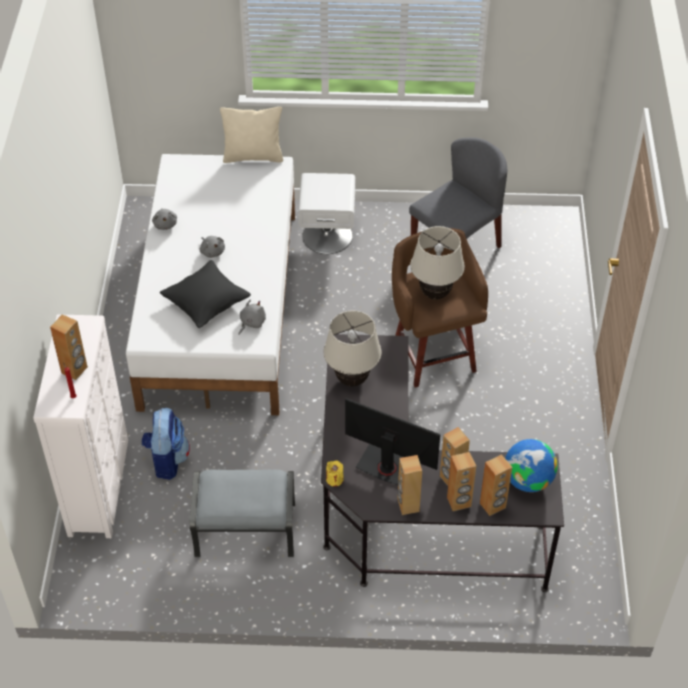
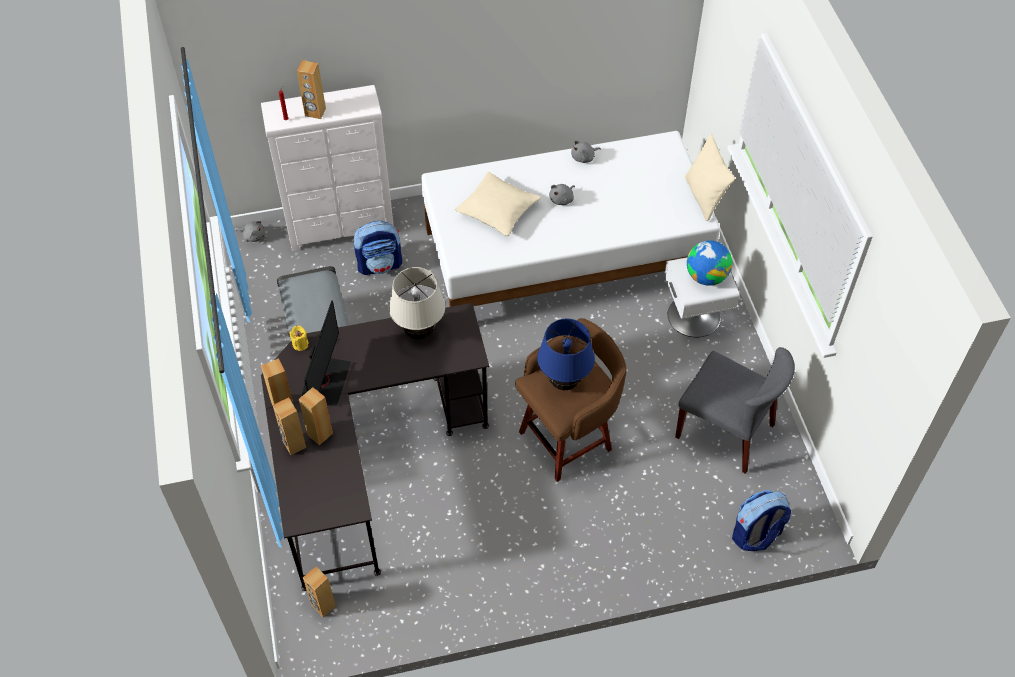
camera: 75 degrees right, 5 degrees up
(206, 301) = (498, 211): black pillow -> beige pillow
(251, 323) = (482, 250): grey plush toy -> grey plush toy (253, 236)
(435, 294) = (564, 383): beige table lamp -> blue table lamp
(492, 505) = (295, 473): brown speaker -> brown speaker (323, 606)
(527, 480) = (331, 497): globe -> globe (706, 276)
(560, 256) = (756, 535): none -> backpack

